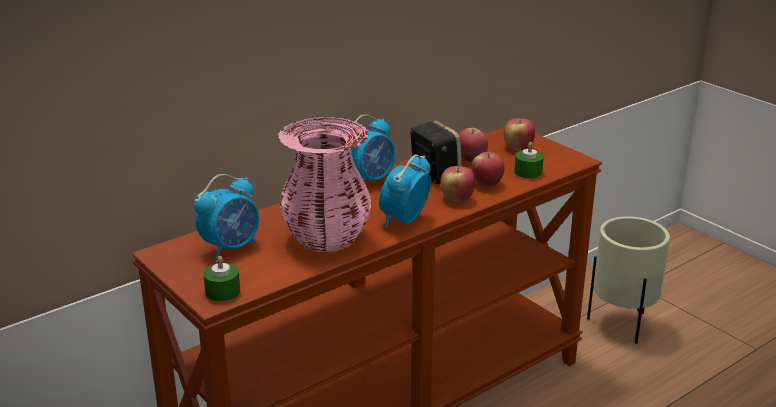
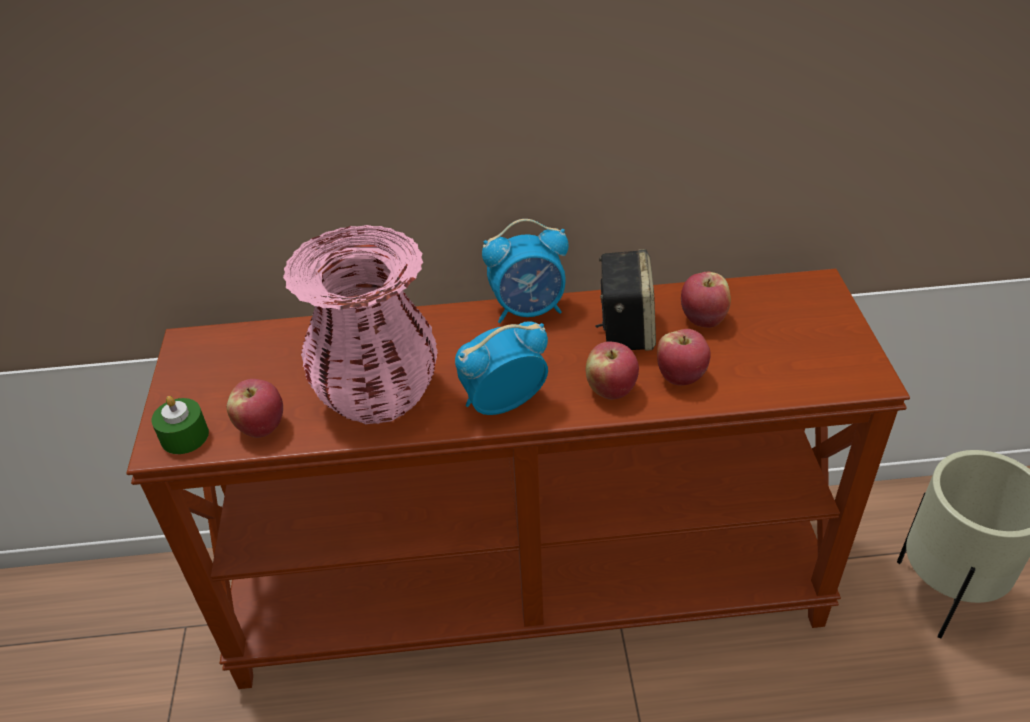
camera: 35 degrees right, 15 degrees up
(231, 247) = (264, 365): alarm clock -> none
(518, 148) = (794, 321): apple -> apple (261, 427)
(528, 172) = (765, 375): green candle -> none

